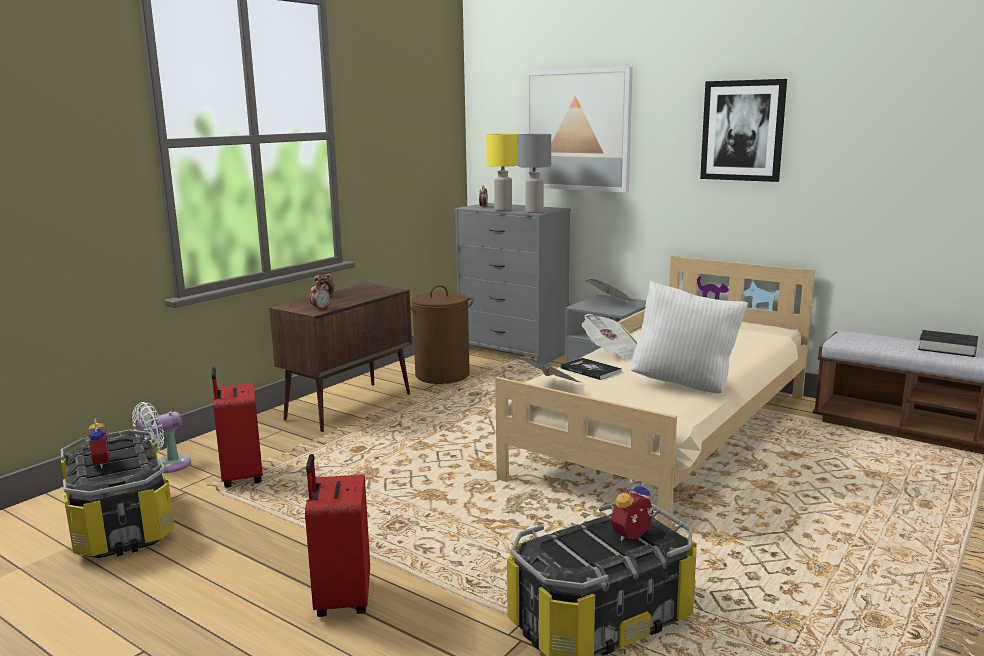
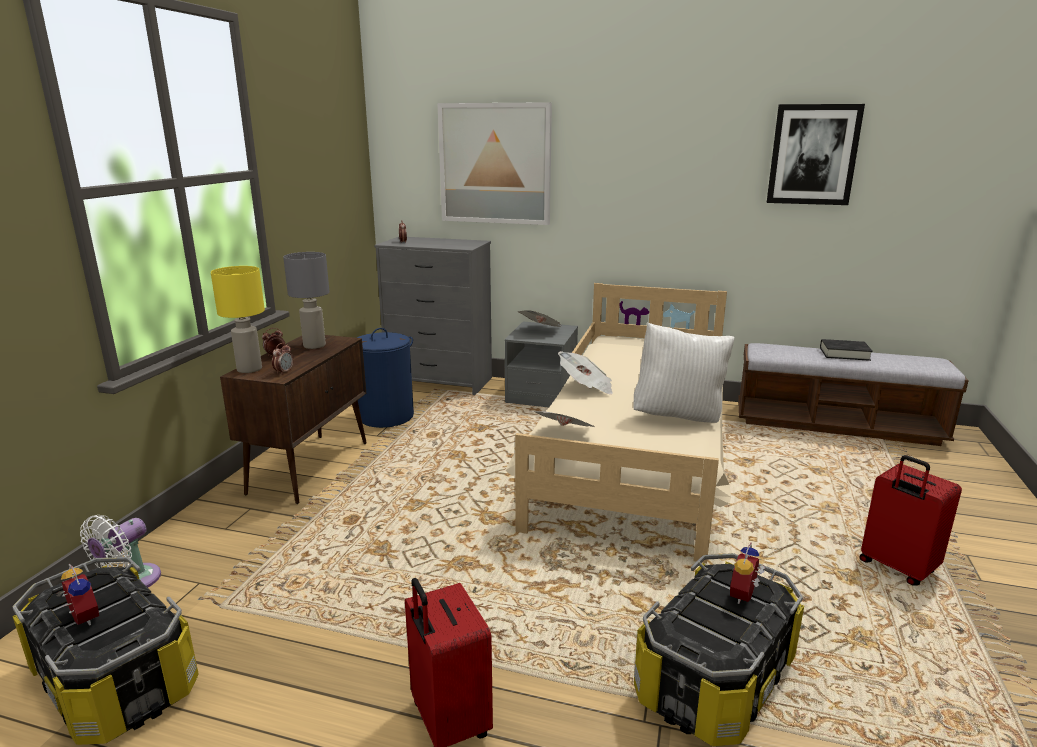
camera: 20 degrees left, 5 degrees up
(240, 477) = (235, 580): red suitcase -> red suitcase (896, 568)
(442, 375) = (386, 416): brown laundry basket -> blue laundry basket
(502, 210) = (427, 245): yellow table lamp -> yellow table lamp (248, 369)
(534, 212) = (463, 247): grey table lamp -> grey table lamp (315, 345)
(590, 370) = (584, 410): book -> none
(742, 130) = (661, 166): picture -> picture (813, 155)

